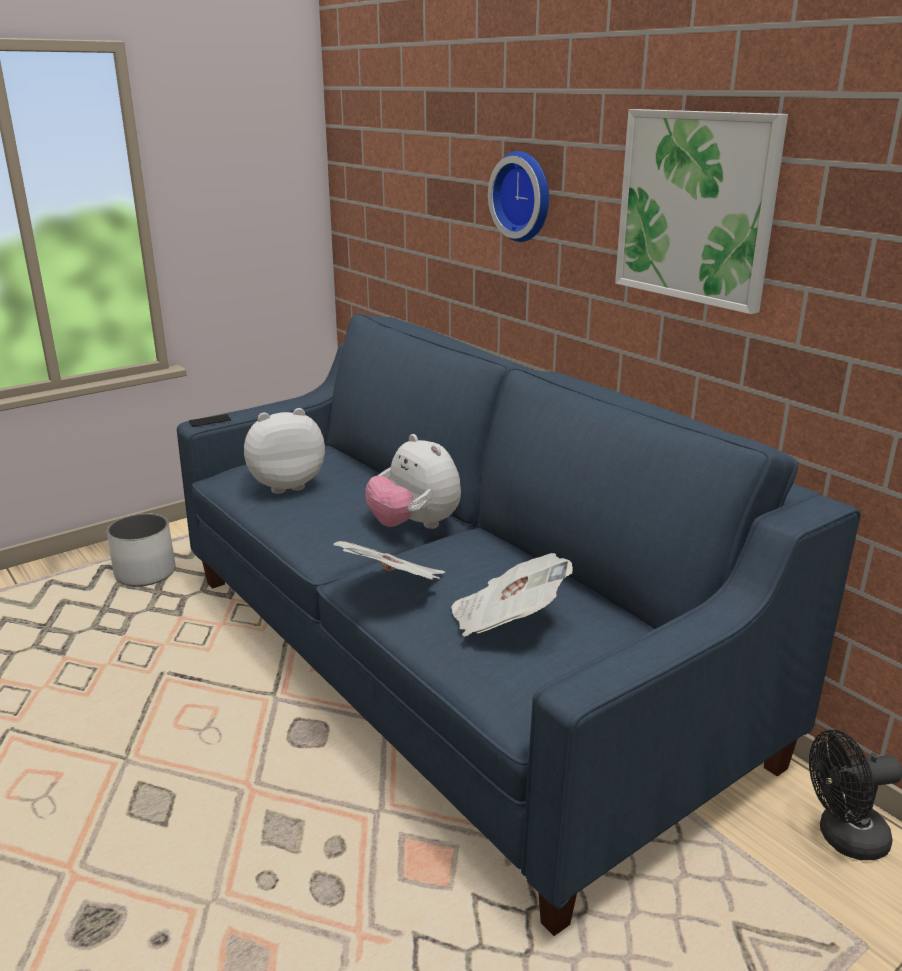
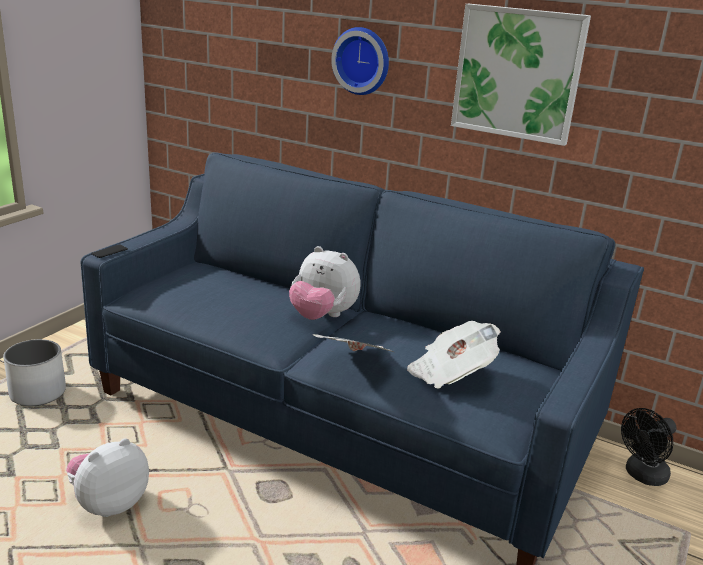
camera: 25 degrees left, 0 degrees up
(285, 485) = (199, 298): plush toy -> plush toy (109, 503)

